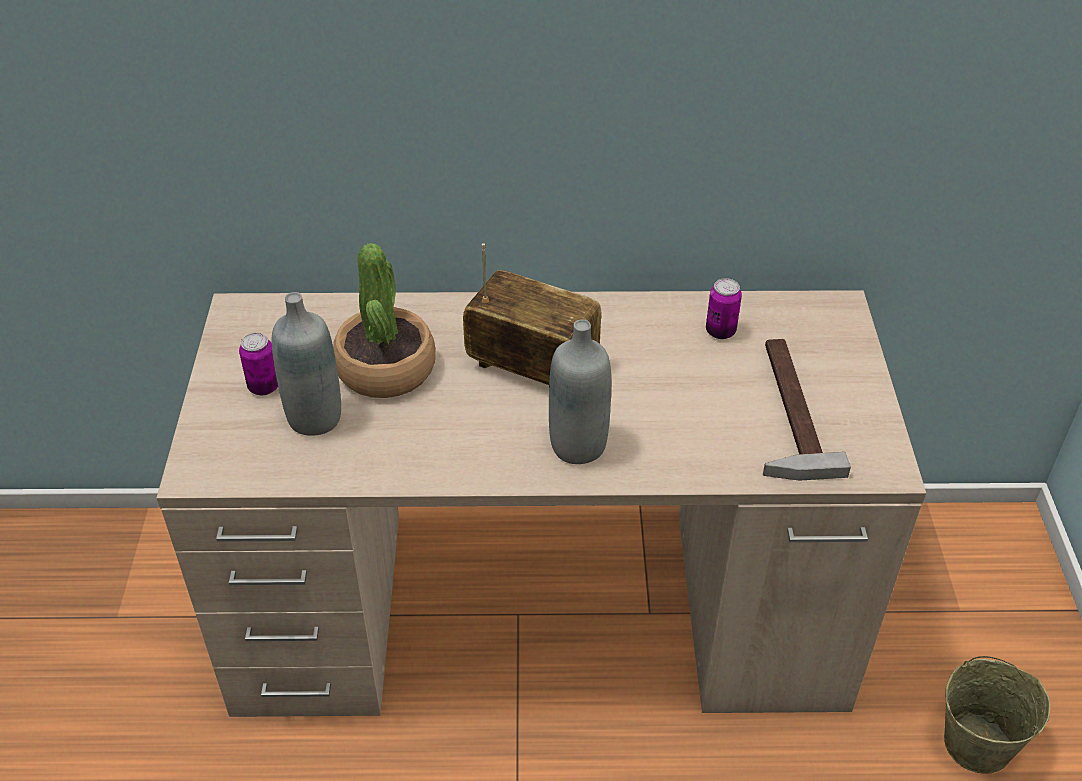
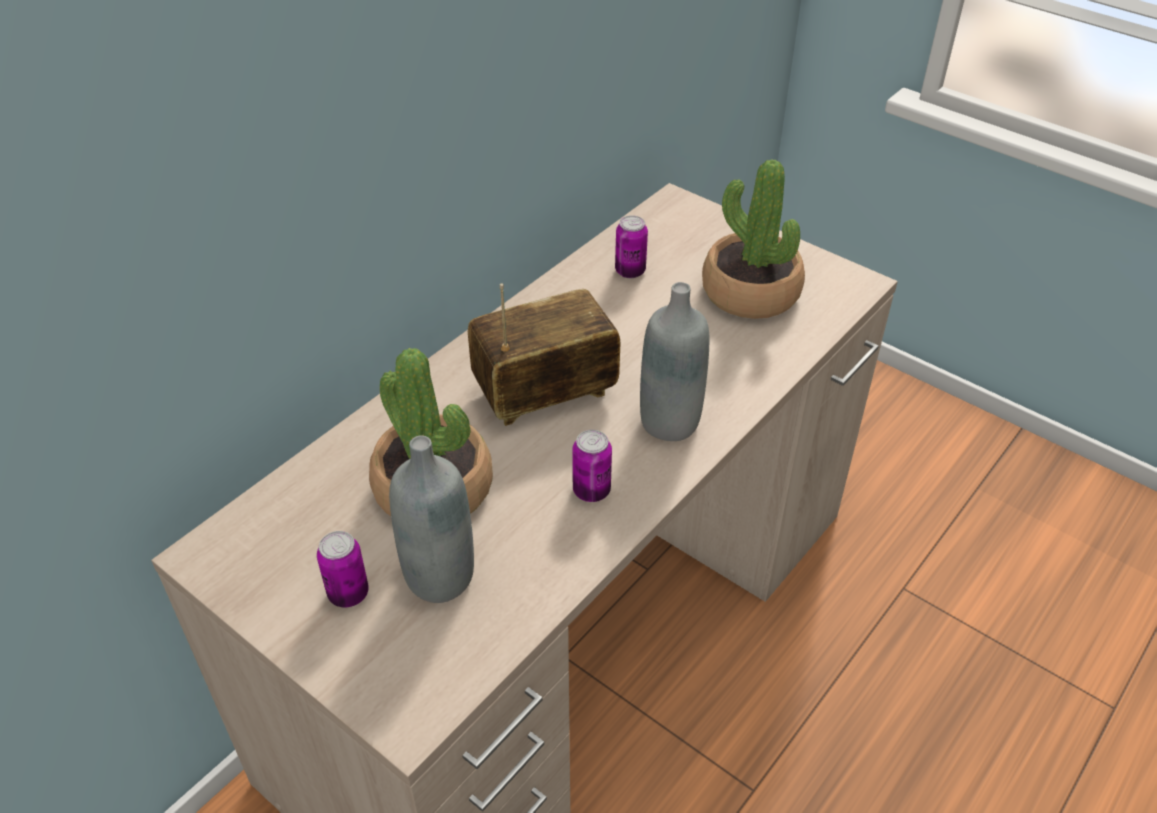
camera: 50 degrees left, 0 degrees up
(464, 444) = (591, 491): none -> can
(784, 410) = (750, 292): hammer -> potted plant
(978, 743) = (914, 471): beige bucket -> none

